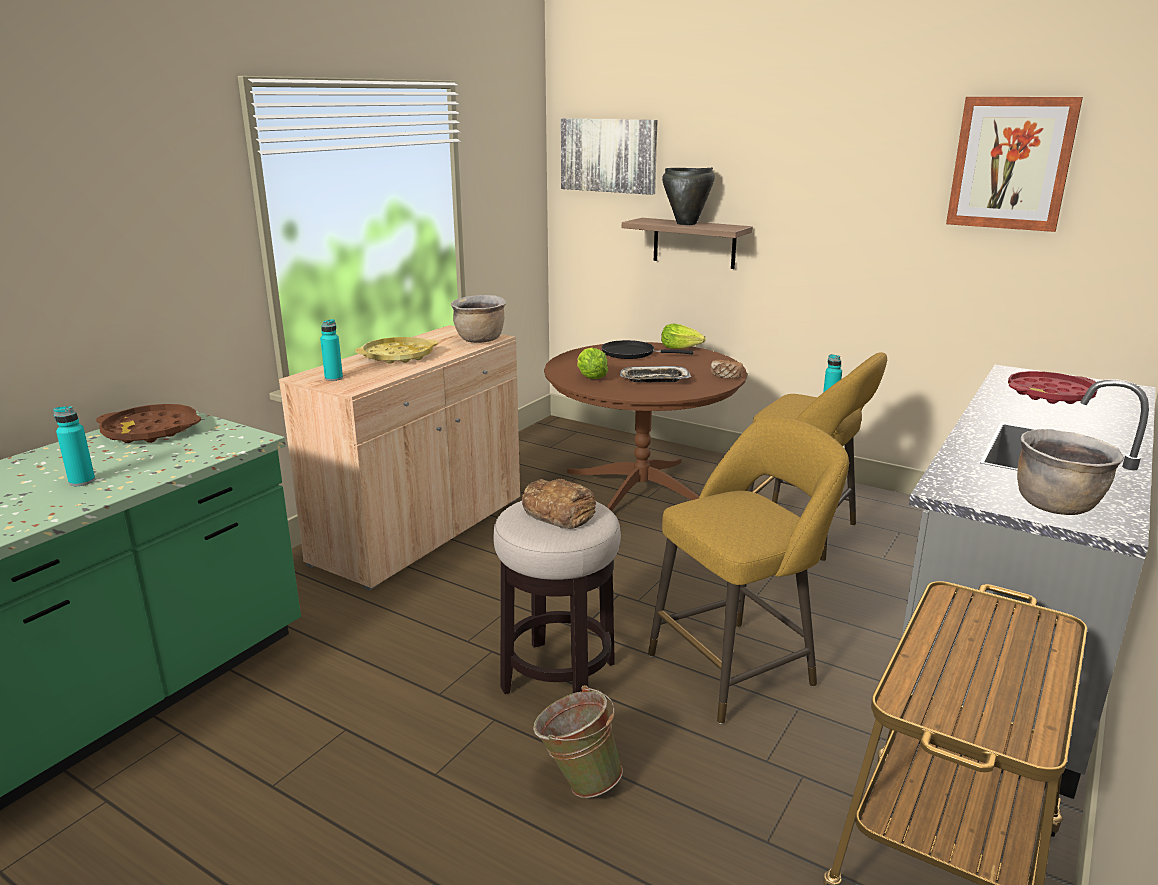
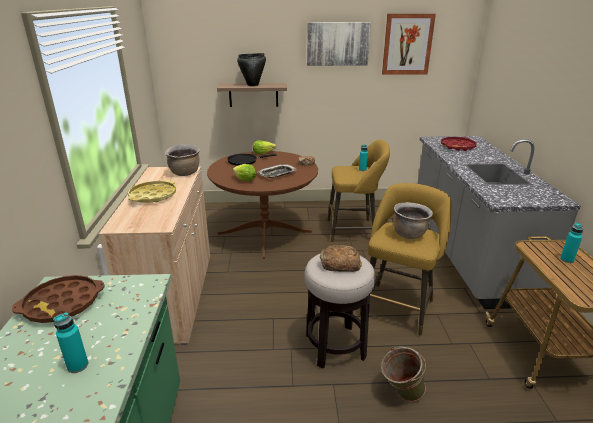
camera: 35 degrees left, 5 degrees up
(334, 378) = (137, 222): turquoise bottle -> turquoise bottle (566, 260)
(608, 155) = (193, 48): picture -> picture (338, 44)
(1056, 505) = (536, 197): brown cooking pot -> brown cooking pot (409, 234)

